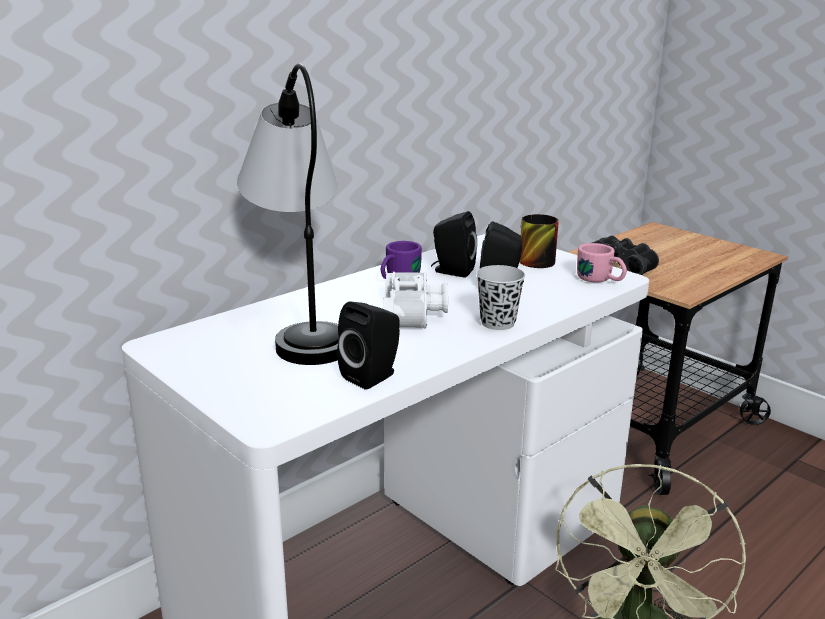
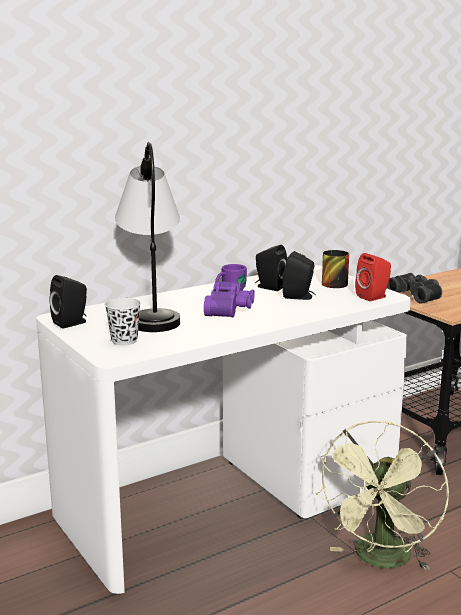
camera: 10 degrees right, 5 degrees down
(373, 376) = (186, 339): black speaker -> black speaker (72, 323)
(415, 313) = (231, 309): white binoculars -> purple binoculars
(498, 323) = (284, 317): black cup -> black cup (124, 341)
(601, 280) = (374, 297): pink mug -> red speaker

